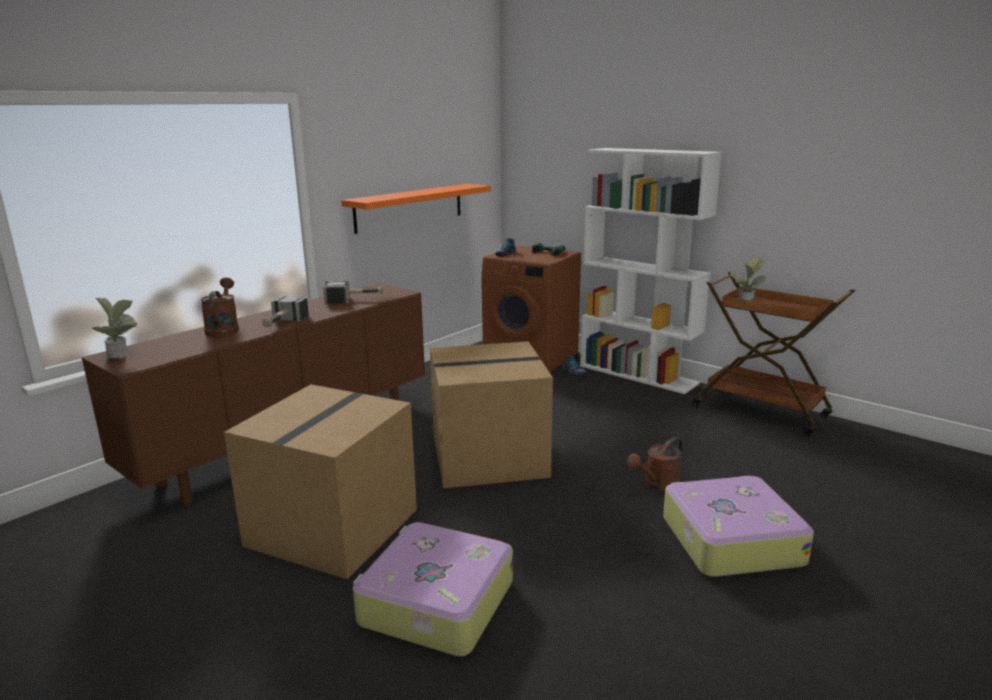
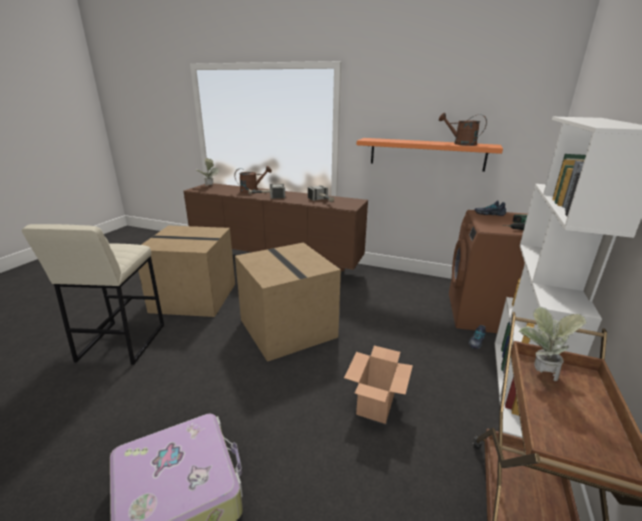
camera: 70 degrees right, 5 degrees up
(435, 603) = (121, 343): suitcase -> beige stool
(641, 431) = (376, 404): none -> cardboard box
(657, 485) = (271, 427): brown watering can -> brown watering can (460, 144)

